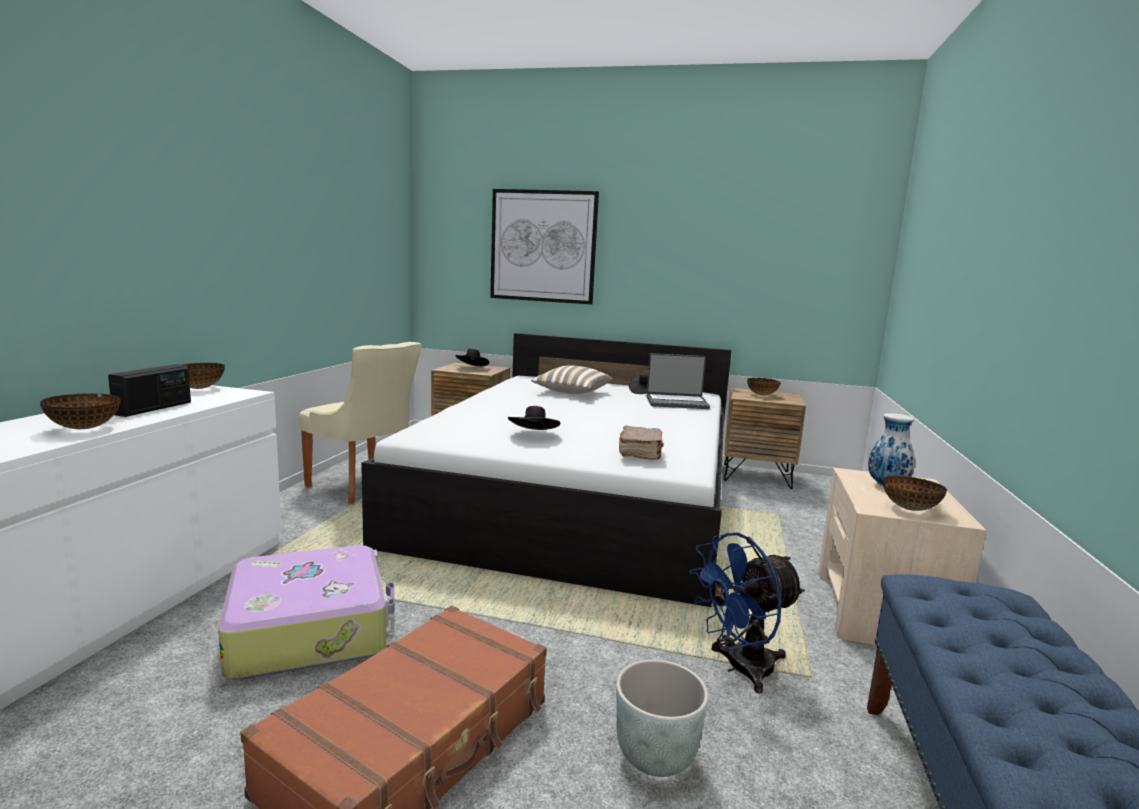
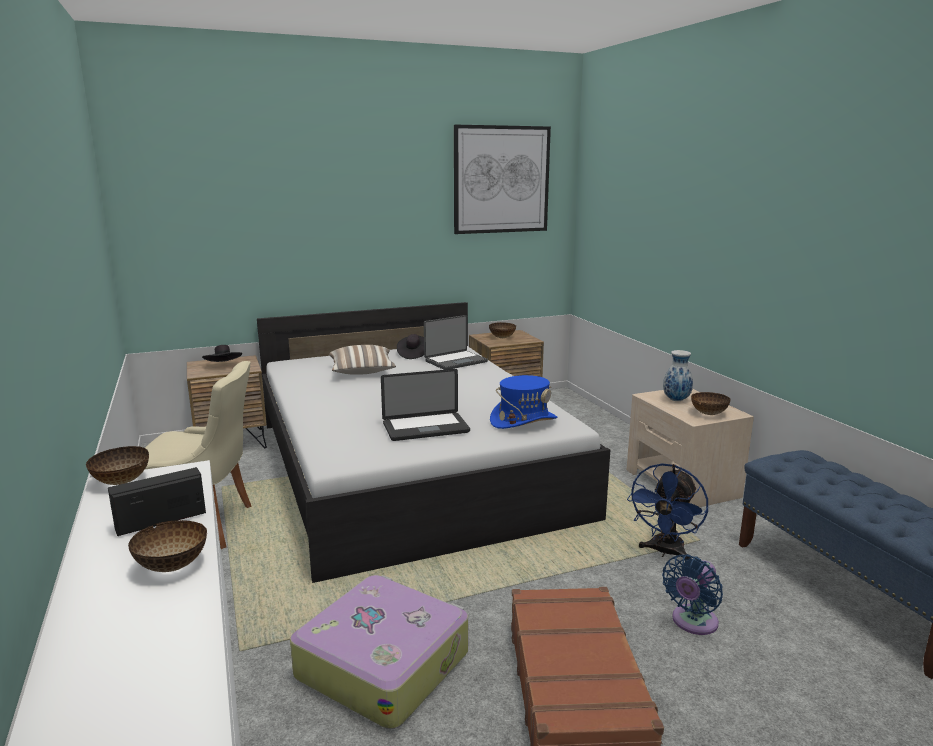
camera: 35 degrees left, 5 degrees up
(154, 408) = (161, 520): radio -> radio turned 105 degrees counterclockwise
(534, 435) = (425, 428): black hat -> laptop
(543, 246) = (276, 224): picture -> picture (501, 180)
(641, 453) = (523, 420): brown book -> blue hat
(656, 757) = (692, 623): grey planter -> blue fan

